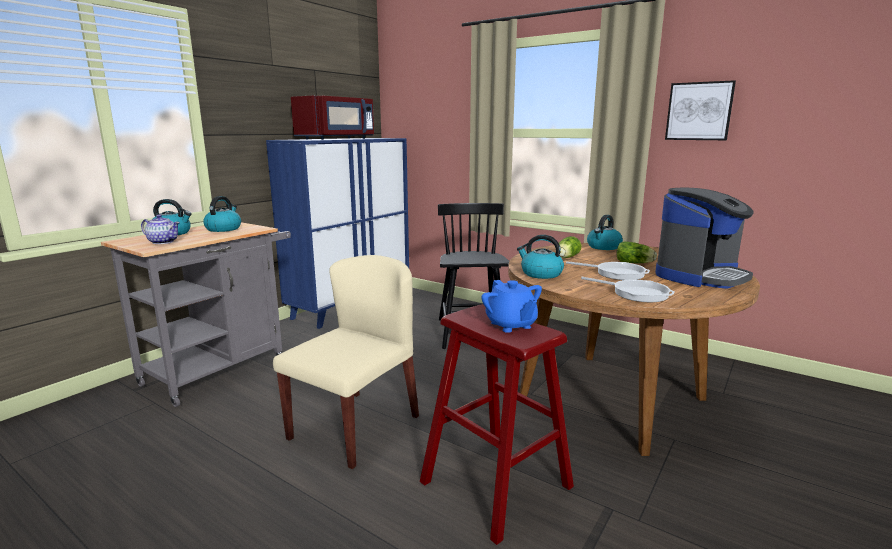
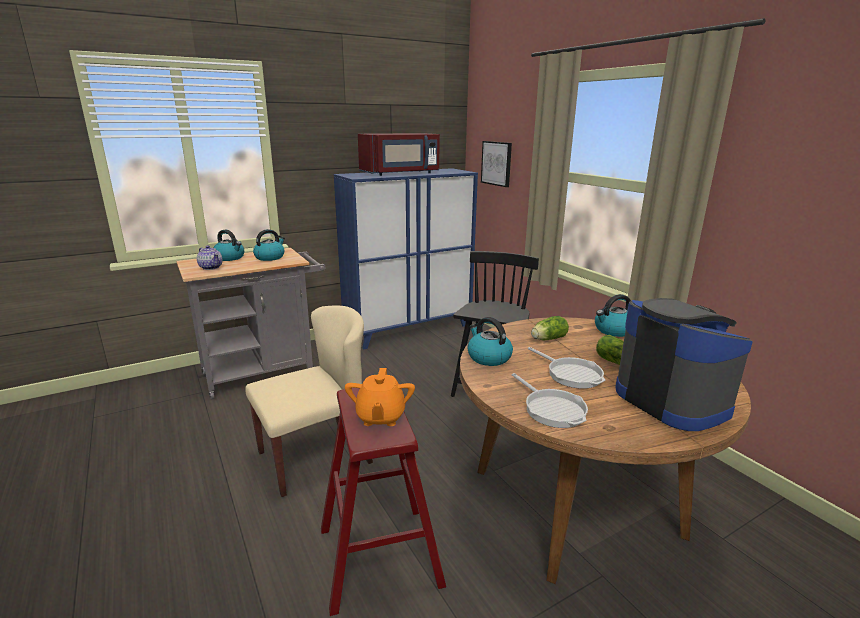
camera: 25 degrees right, 5 degrees up
(511, 325) = (380, 417): blue teapot -> orange teapot
(699, 111) = (778, 176): picture -> picture (497, 163)
(700, 276) = (671, 400): coffee machine -> coffee machine turned 105 degrees counterclockwise

